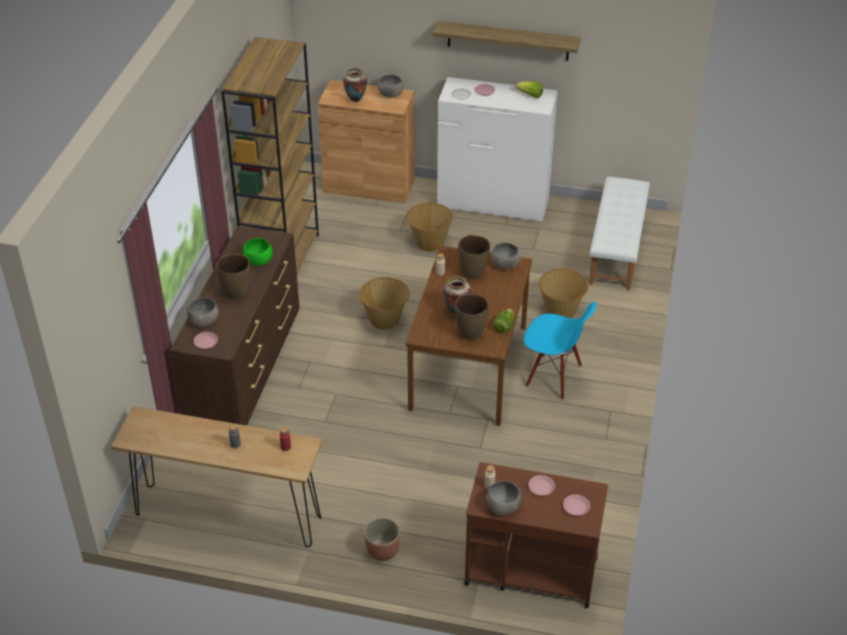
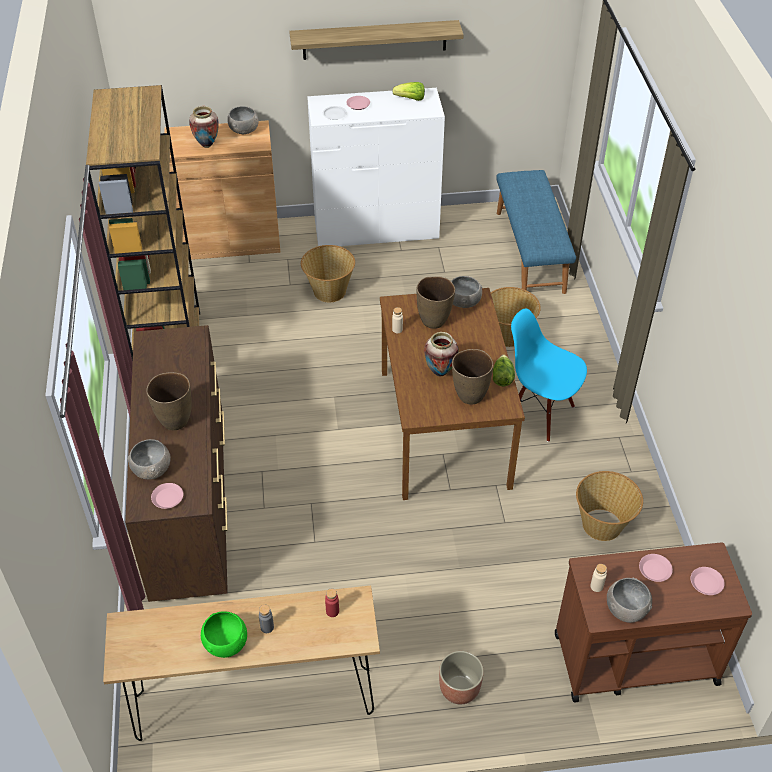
camera: 20 degrees left, 5 degrees up
(258, 260) = (182, 370): green bowl -> green bowl (225, 642)
(385, 319) = (323, 395): basket -> basket (602, 524)
(553, 376) = (540, 414): blue chair -> blue chair turned 150 degrees counterclockwise
(617, 250) = (531, 251): white bench -> blue bench

